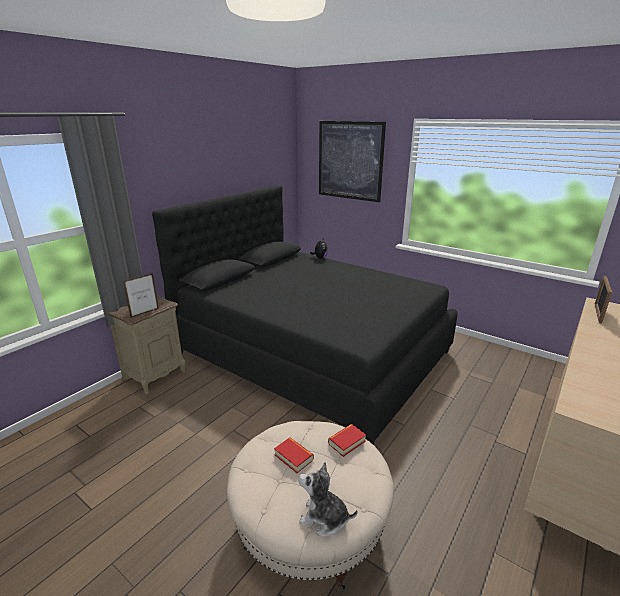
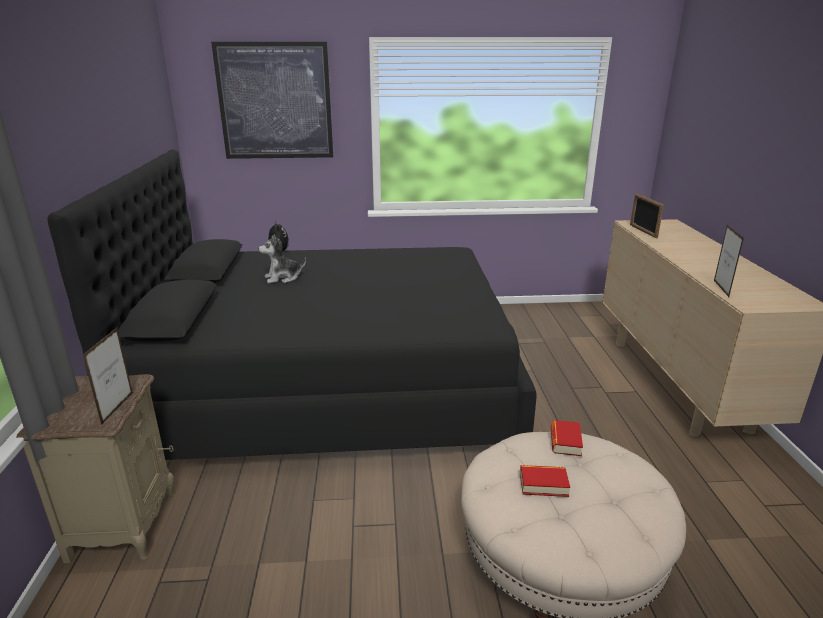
camera: 40 degrees left, 0 degrees up
(324, 518) = (645, 519): plush toy -> plush toy (283, 278)
(576, 385) = (721, 289): none -> picture frame

